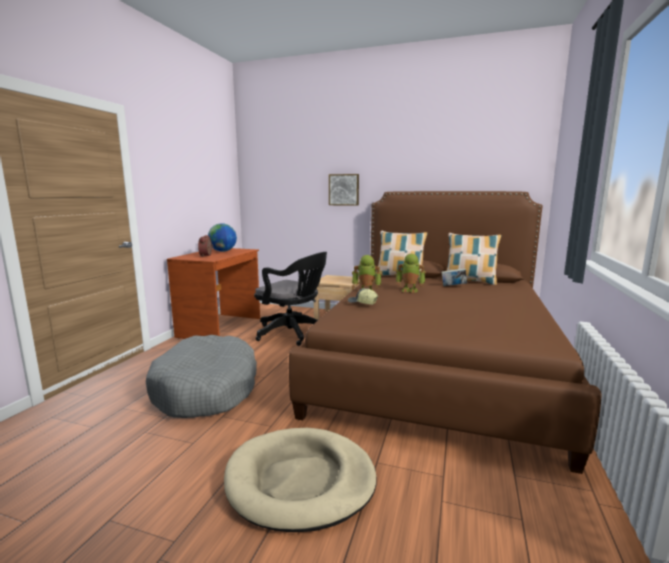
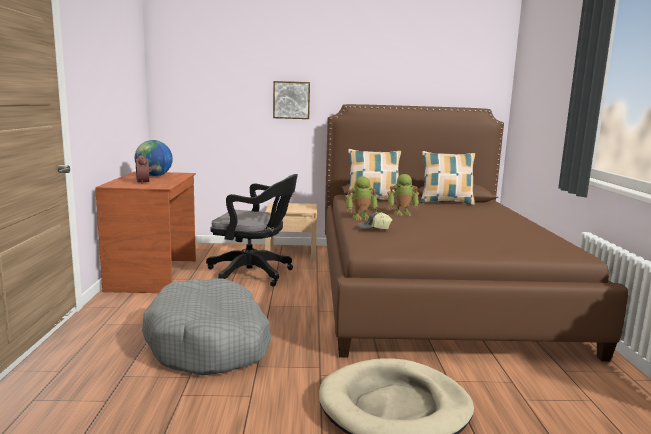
camera: 20 degrees left, 0 degrees up
(453, 286) = (437, 208): book -> none

